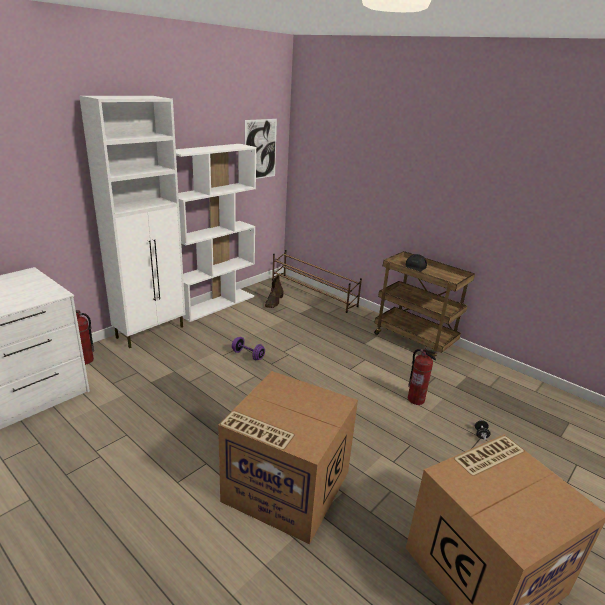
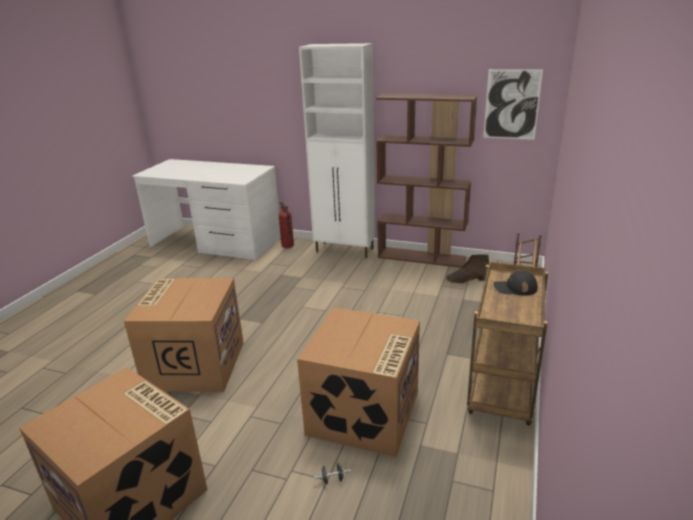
camera: 70 degrees right, 0 degrees up
(216, 304) = (422, 257): white bookcase -> brown bookcase
(248, 355) = (353, 297): purple dumbbell -> none
(416, 399) = (364, 414): fire extinguisher -> cardboard box

